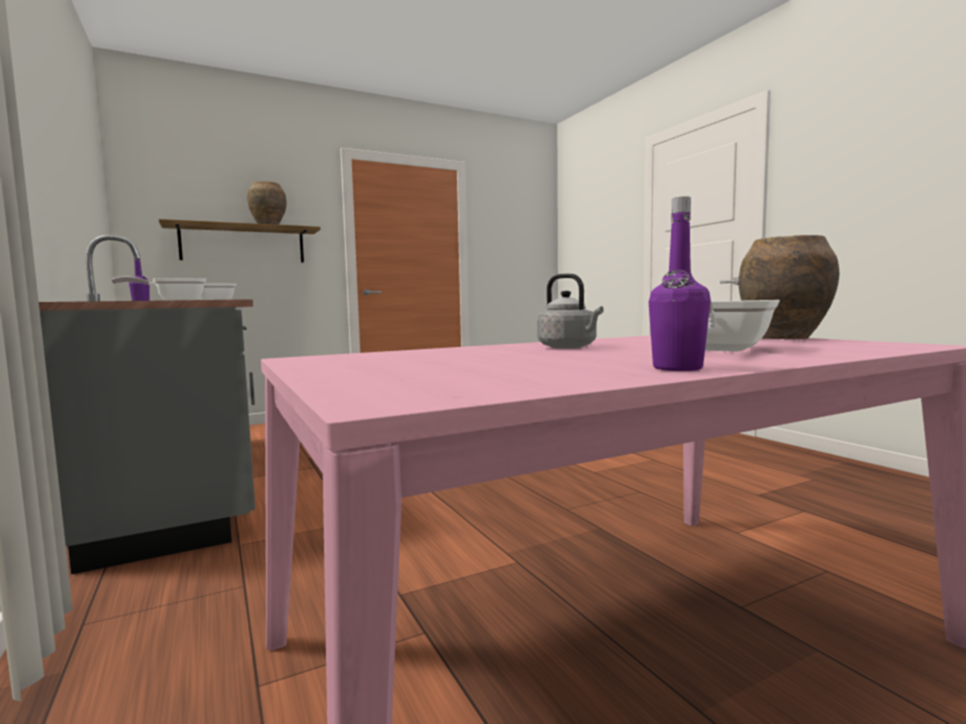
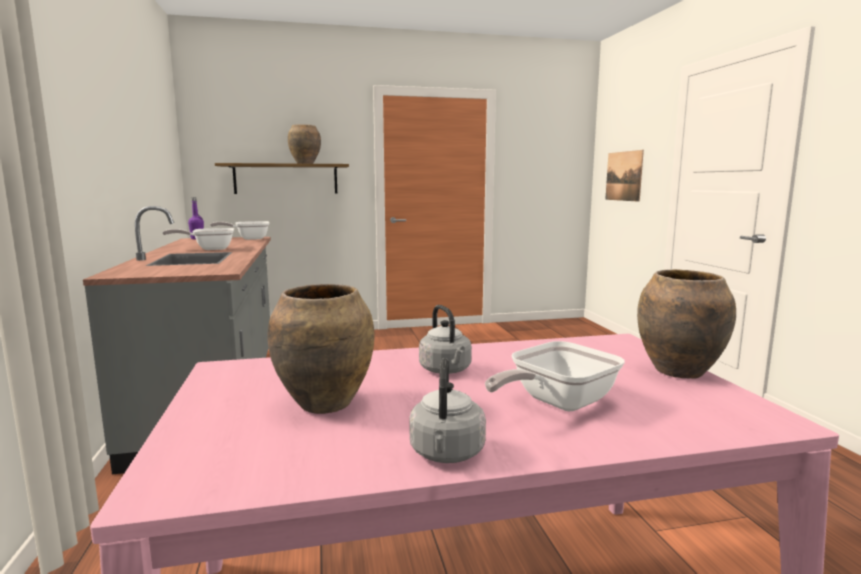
camera: 15 degrees right, 5 degrees up
(479, 362) = (326, 404): none -> brown vase
(592, 246) = (623, 176): none -> picture
(677, 368) = (446, 454): purple bottle -> grey kettle

